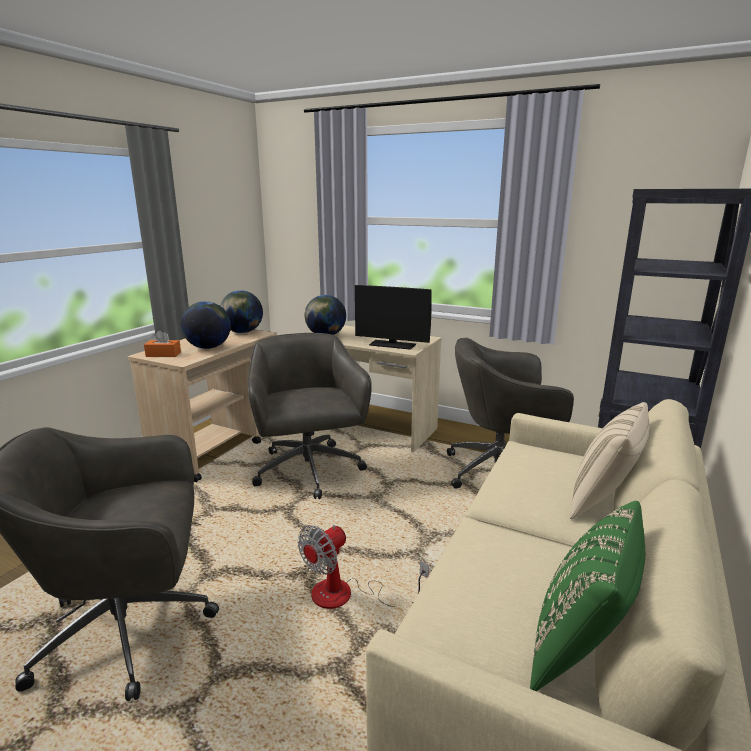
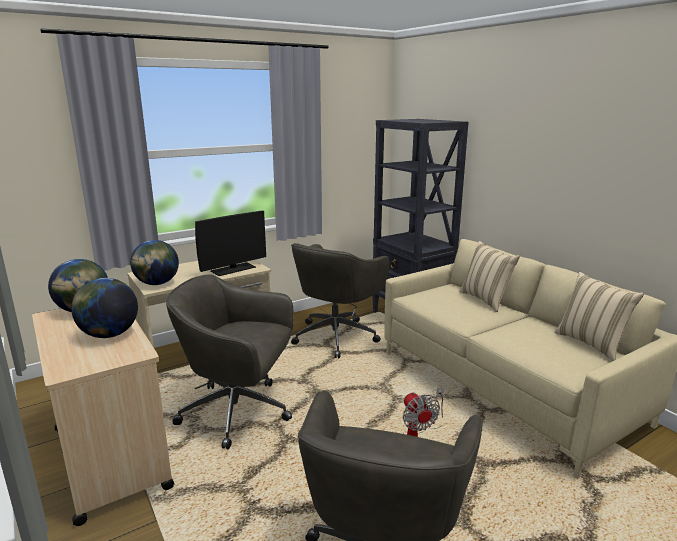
camera: 60 degrees left, 0 degrees up
(163, 354) = (88, 362): orange tissue box -> none
(580, 649) = (591, 343): green pillow -> beige pillow

